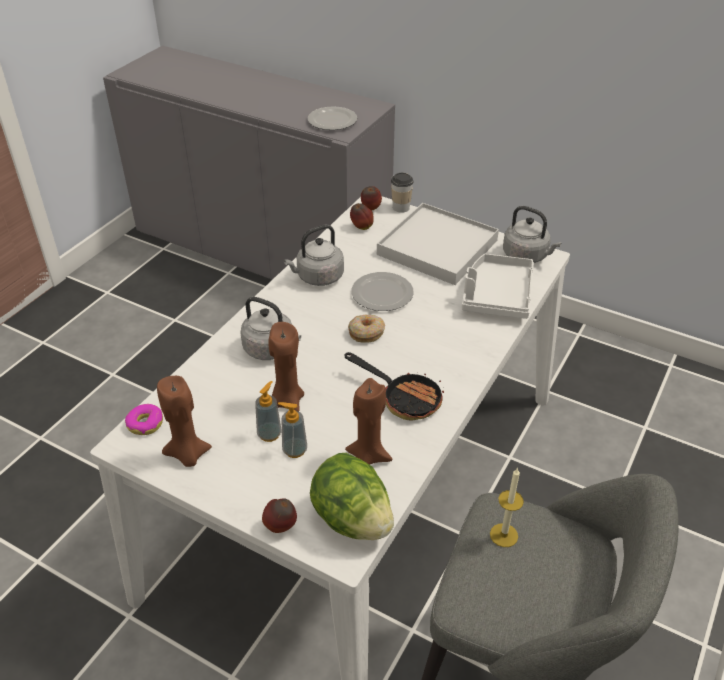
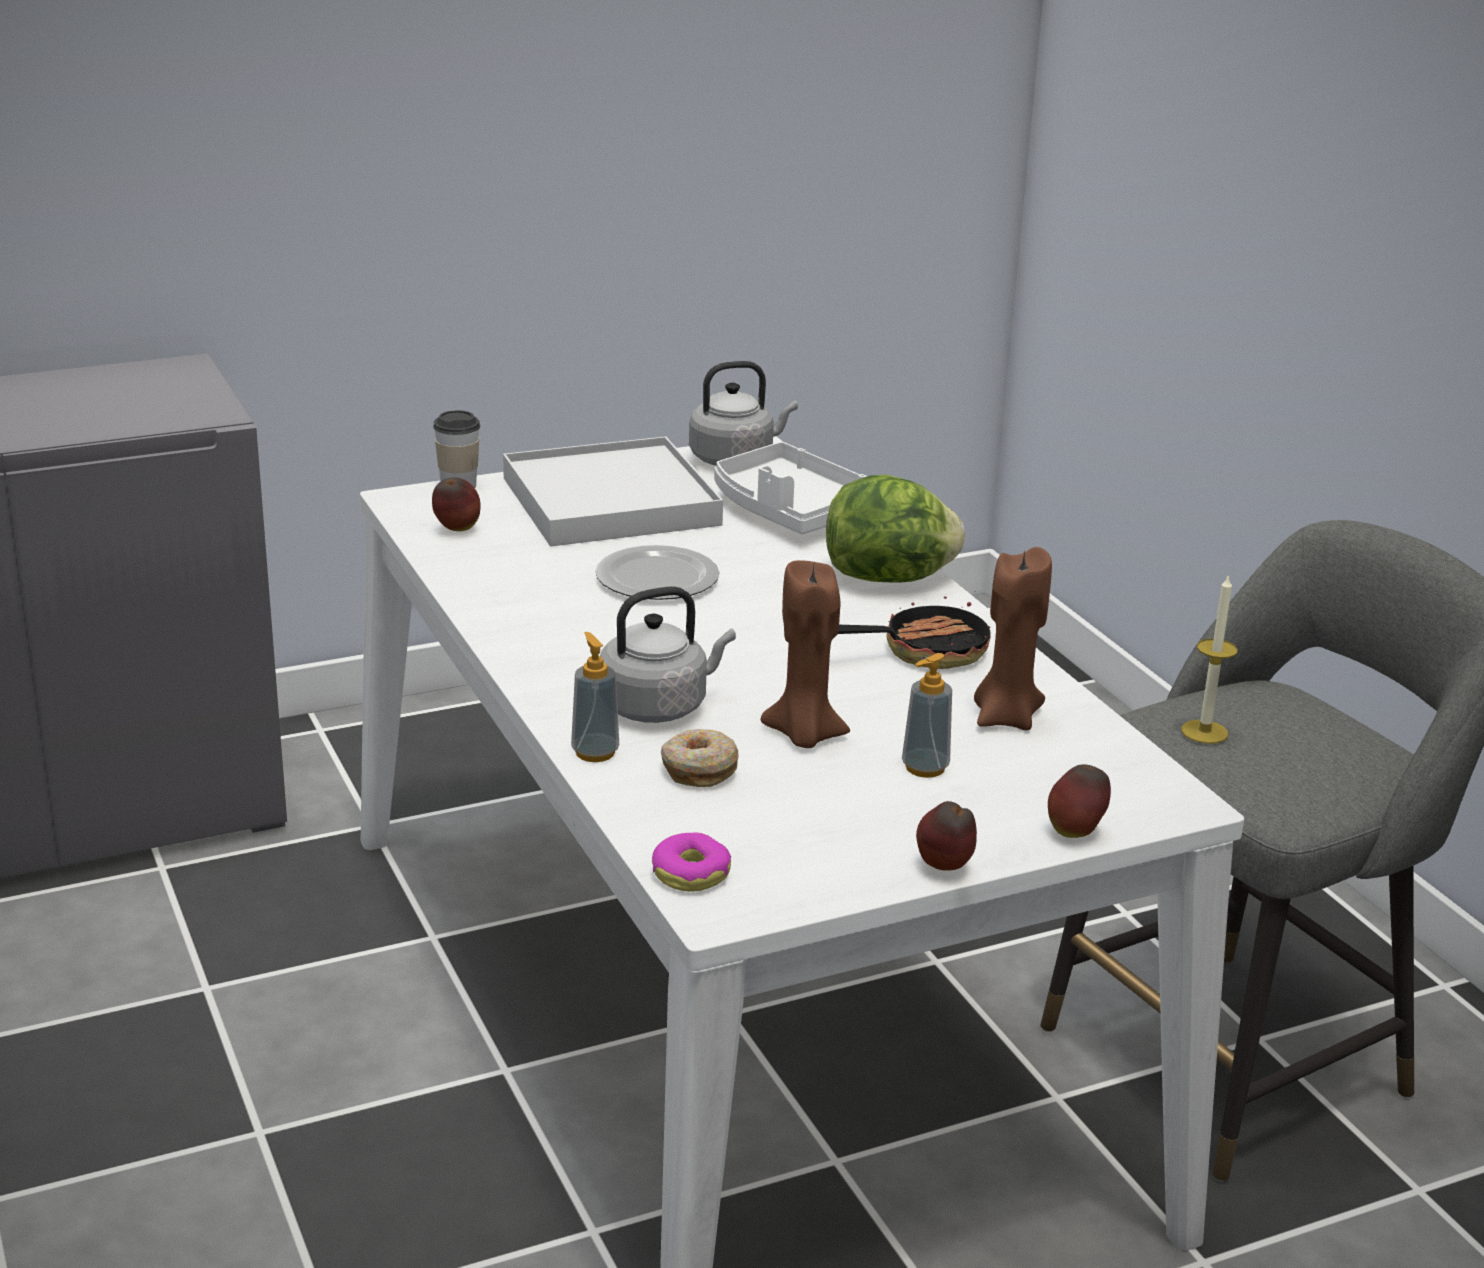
camera: 55 degrees left, 15 degrees down
(188, 455) = (822, 858): brown candle -> none
(269, 434) = (862, 775): soap dispenser -> soap dispenser (595, 752)
(318, 277) = (530, 608): grey kettle -> none
(332, 121) = (155, 408): plate -> none
(352, 519) = (1119, 774): lettuce -> lettuce (889, 578)
(366, 332) = (732, 623): donut -> donut (699, 769)
(370, 209) = (418, 506): apple -> apple (945, 868)

